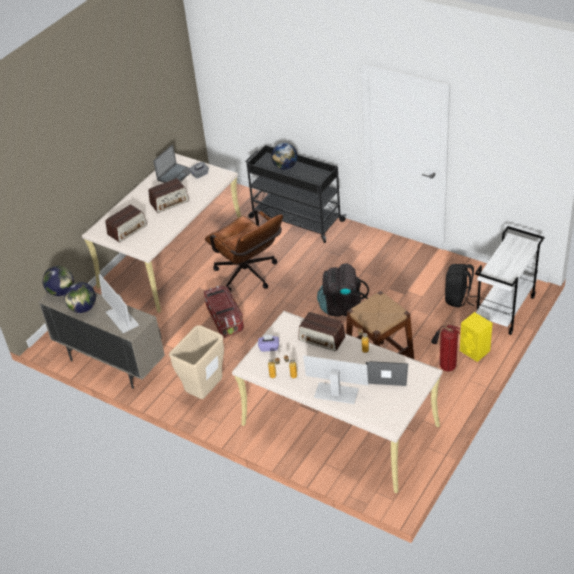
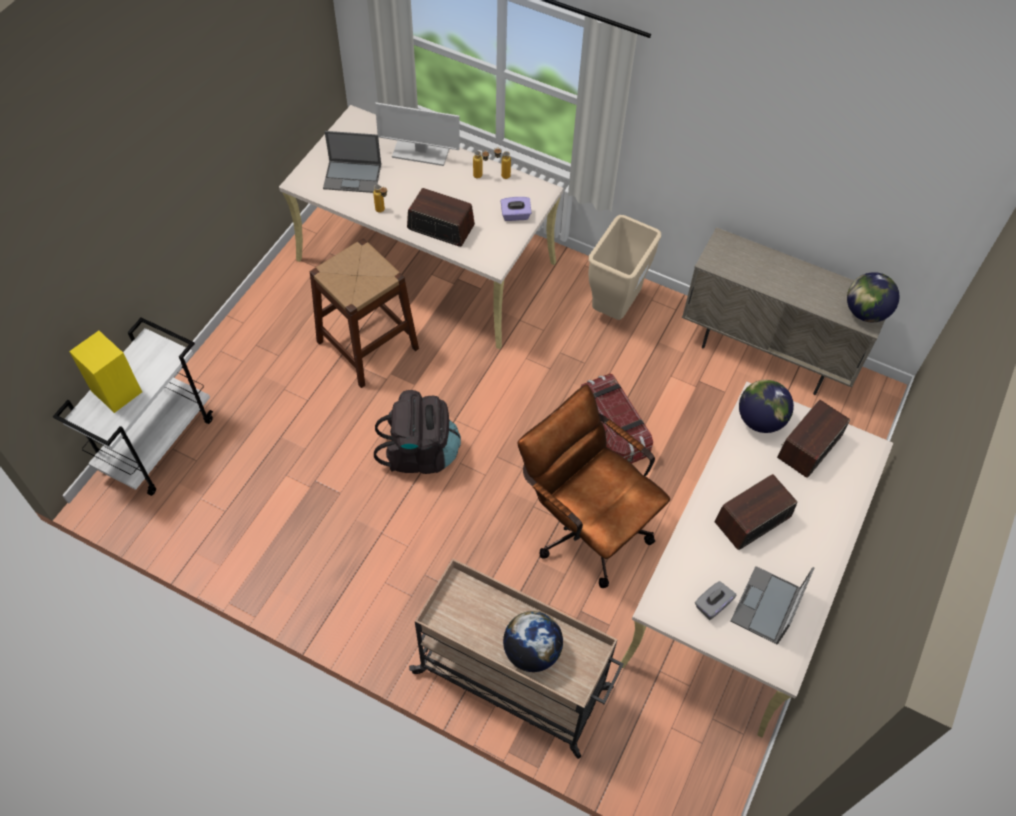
camera: 170 degrees right, 15 degrees up
(83, 308) = (814, 281): globe -> globe (760, 420)
(121, 319) = (746, 262): monitor -> none
(295, 219) = (514, 681): black cart -> beige cart
(445, 366) = (272, 344): fire extinguisher -> none
(458, 299) = (227, 468): black backpack -> none
(475, 351) = (223, 369): yellow speaker -> yellow speaker (115, 390)

